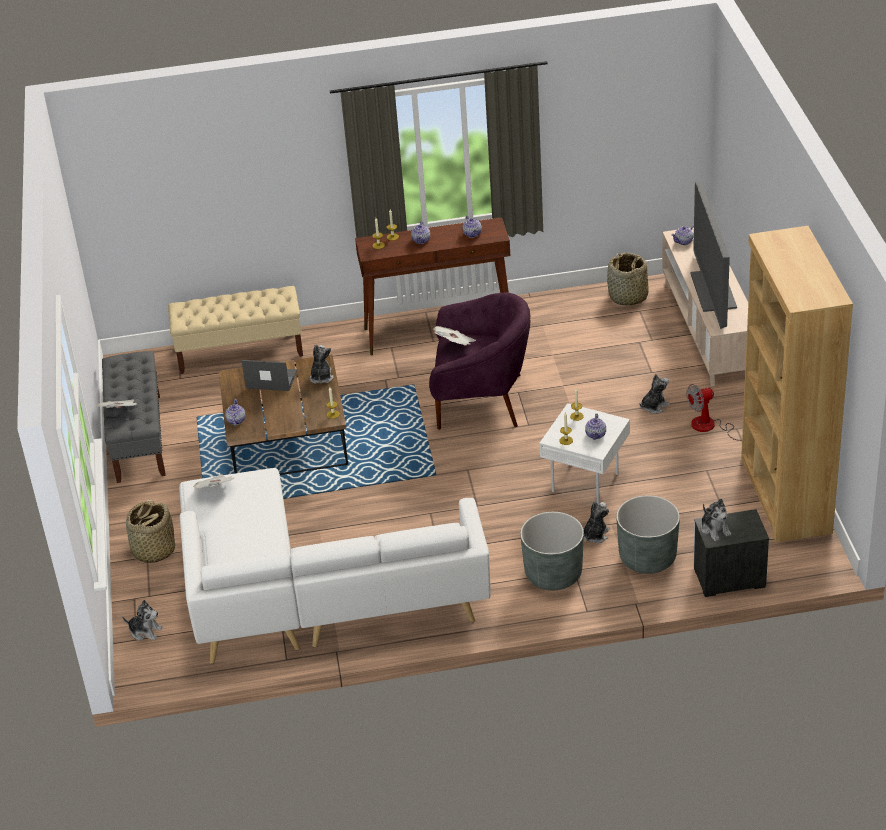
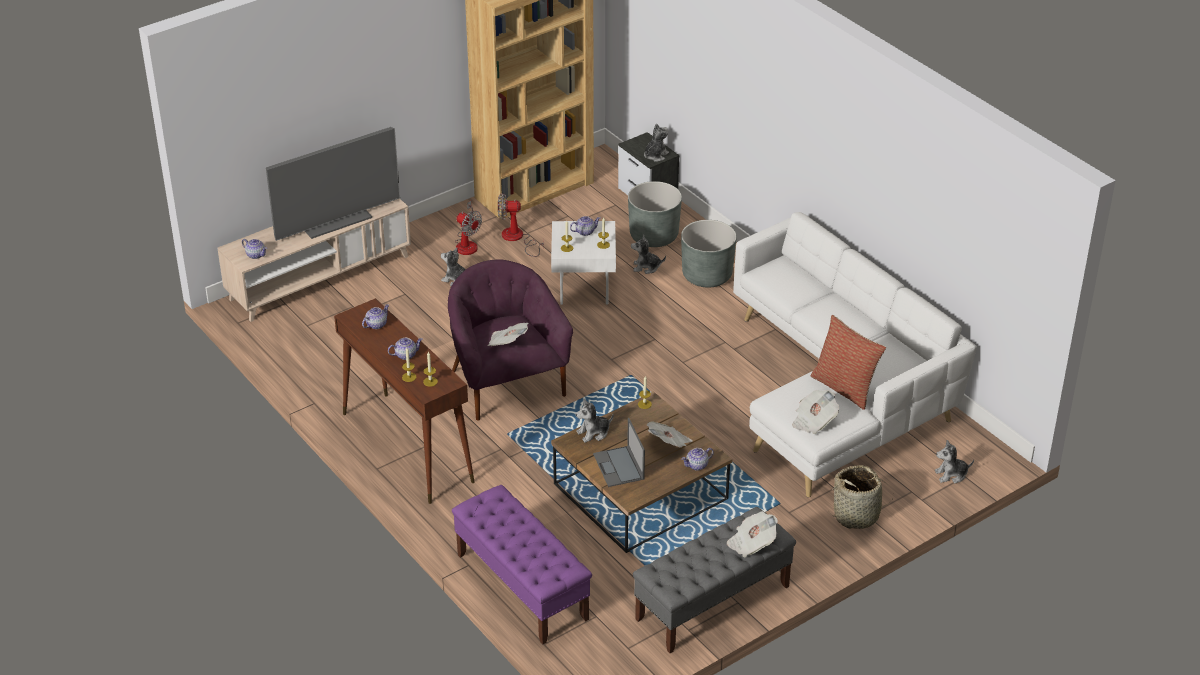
camera: 120 degrees left, 0 degrees up
(145, 631) = (951, 475): plush toy -> plush toy turned 90 degrees counterclockwise
(240, 351) = (521, 586): beige bench -> purple bench
(240, 525) = (845, 387): none -> pillow
(274, 413) = (669, 443): none -> newspaper
(628, 297) = (285, 338): basket -> none
(700, 461) = (517, 239): none -> fan

